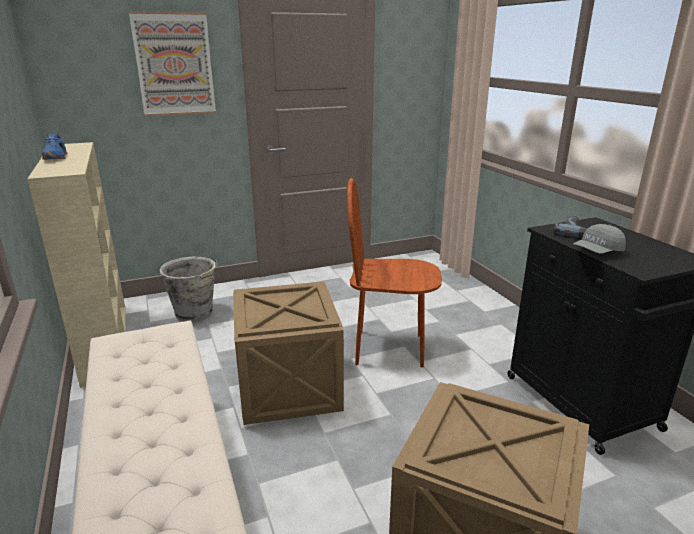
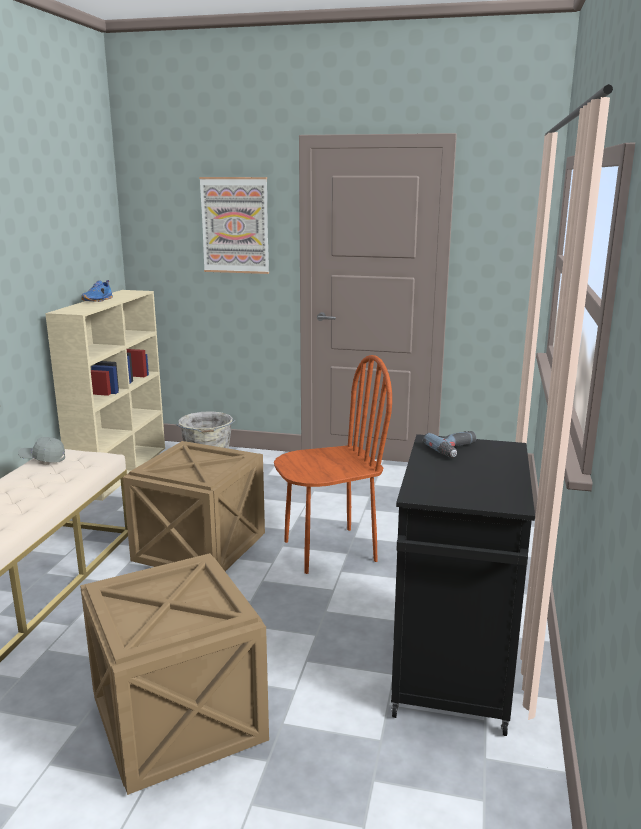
camera: 35 degrees right, 5 degrees down
(389, 348) = (329, 550): brown chair -> brown chair turned 120 degrees clockwise
(597, 251) = (423, 469): grey cap -> grey cap (43, 459)

